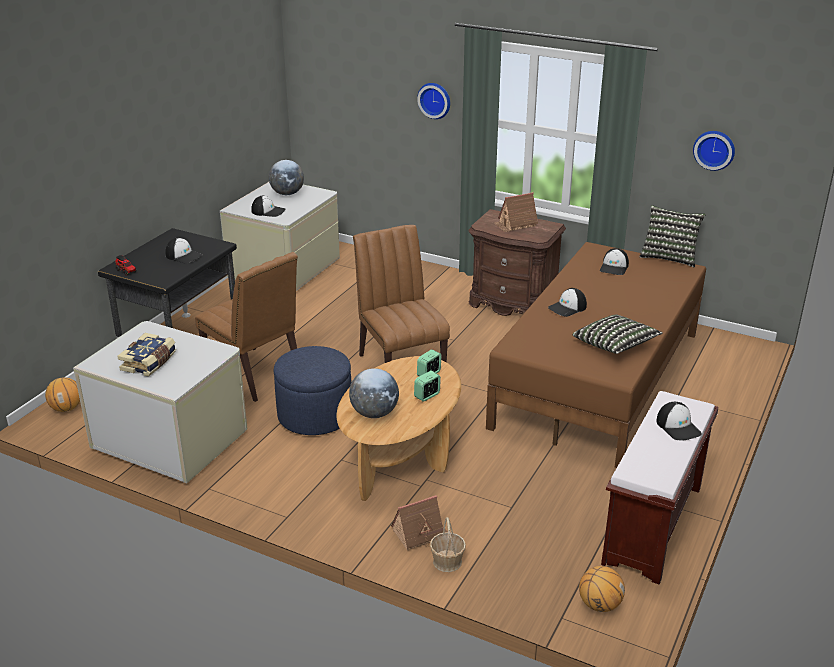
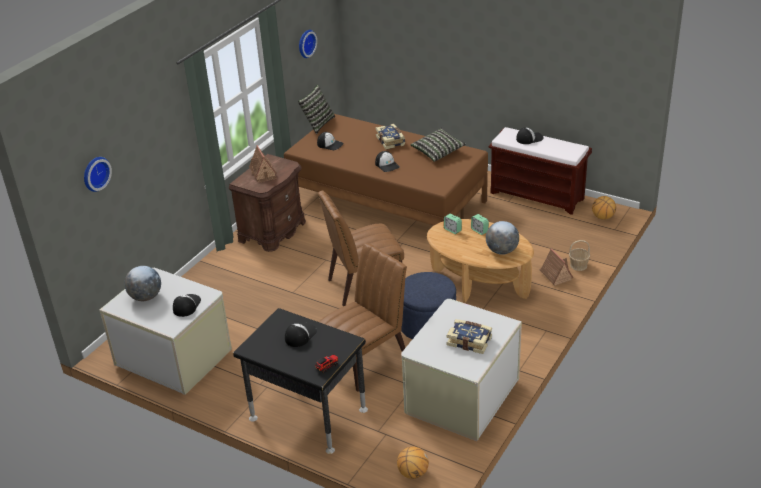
camera: 85 degrees left, 5 degrees up
(435, 100) = (164, 137): wall clock -> wall clock (95, 173)
(637, 309) = (391, 141): none -> book

